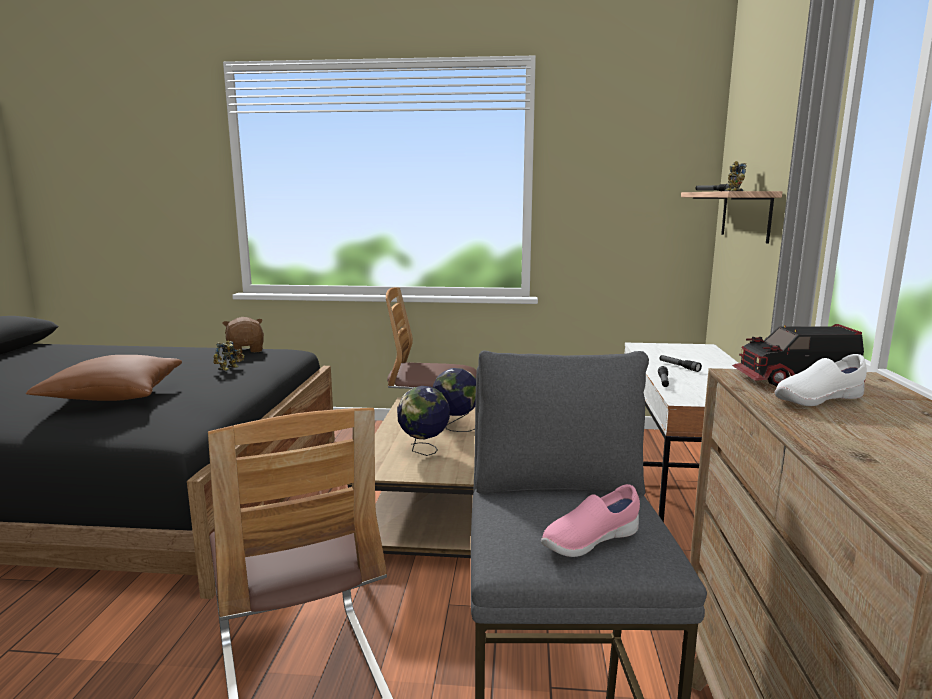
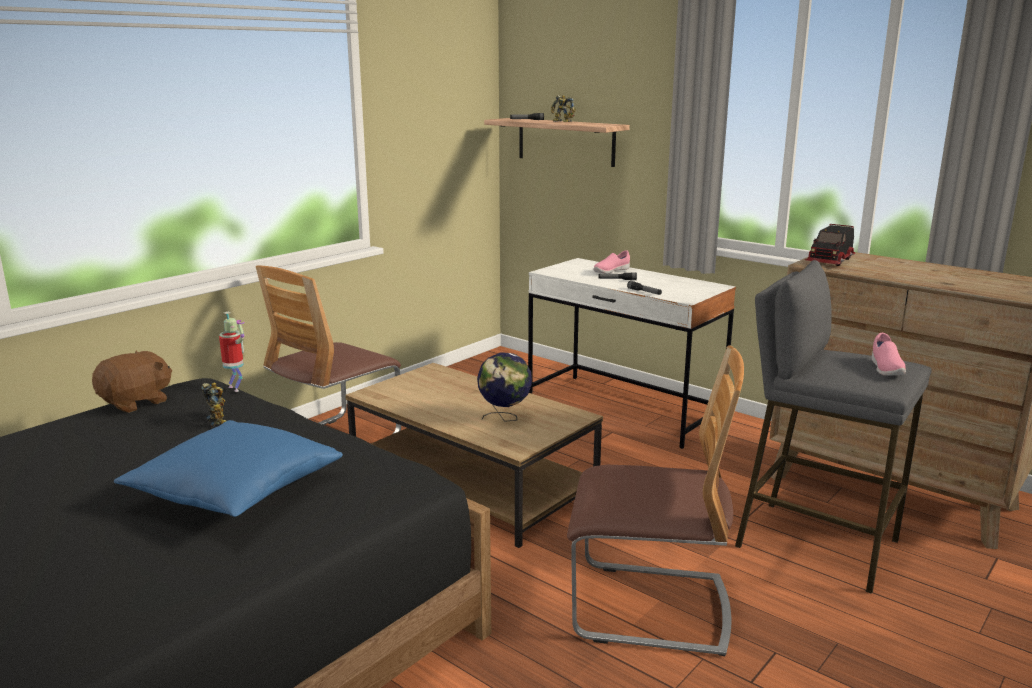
camera: 55 degrees left, 5 degrees up
(114, 396) = (235, 491): brown pillow -> blue pillow
(246, 350) = (136, 402): brown plush toy -> brown plush toy turned 120 degrees clockwise
(290, 359) = (236, 388): none -> toy robot
(456, 427) = (470, 393): globe -> none
(700, 360) = (611, 272): none -> pink shoe
(817, 401) = (868, 267): white shoe -> none

